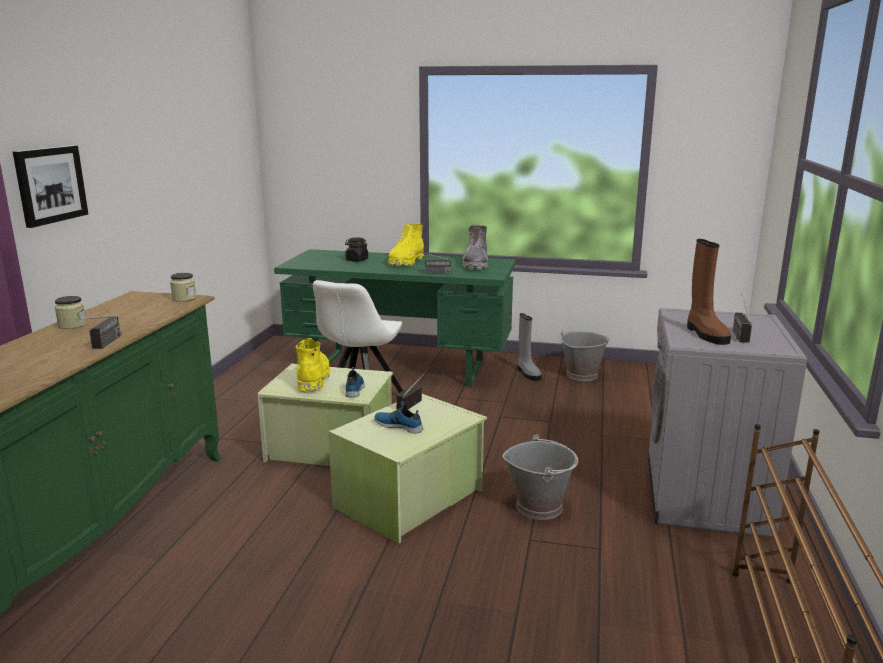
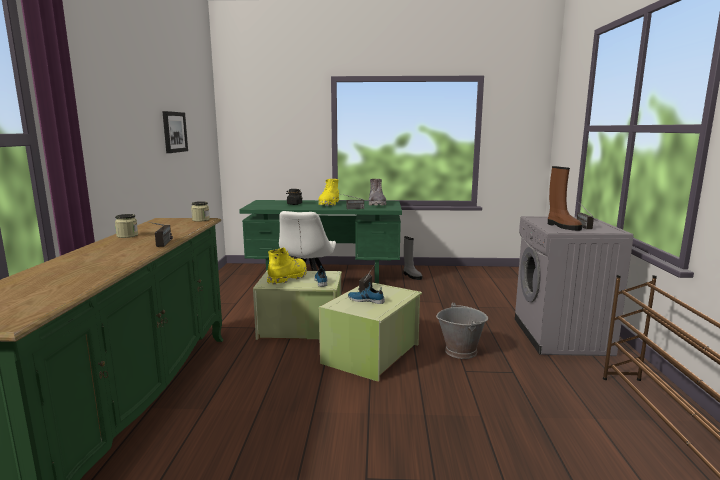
camera: 10 degrees left, 5 degrees down
(50, 185) = (101, 136): picture -> picture (174, 132)
(312, 379) = (288, 278): yellow boot -> yellow boot turned 45 degrees clockwise
(581, 375) = (446, 275): grey bucket -> none

